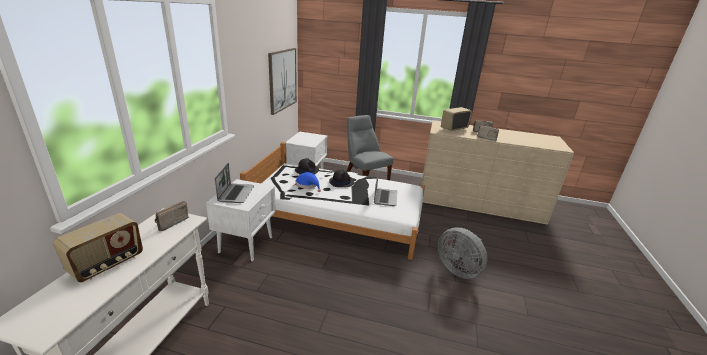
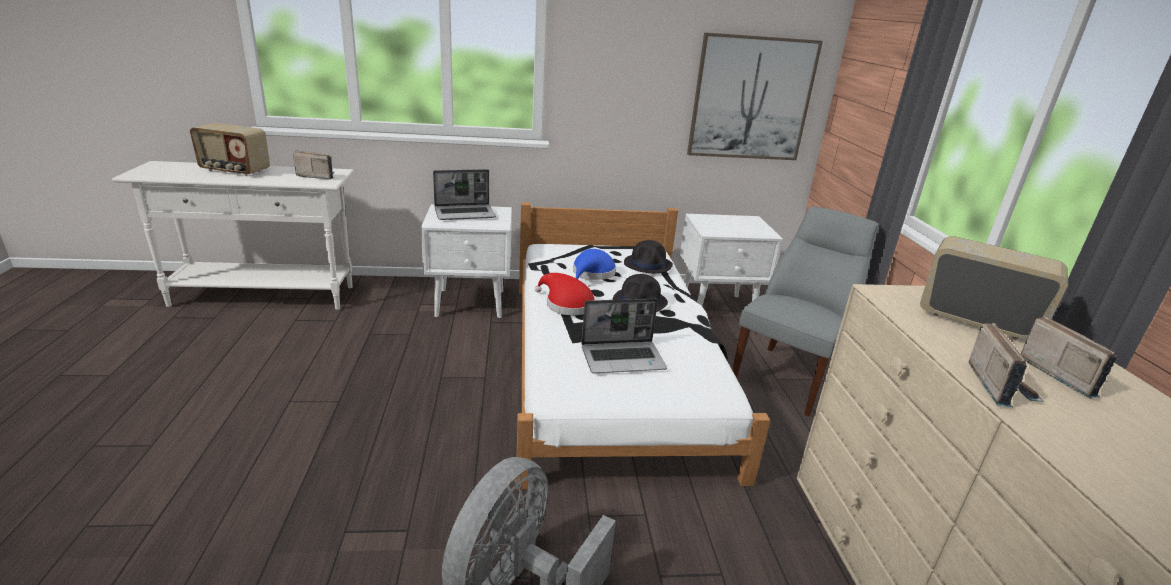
camera: 70 degrees right, 0 degrees up
(334, 198) = (566, 304): none -> red hat

